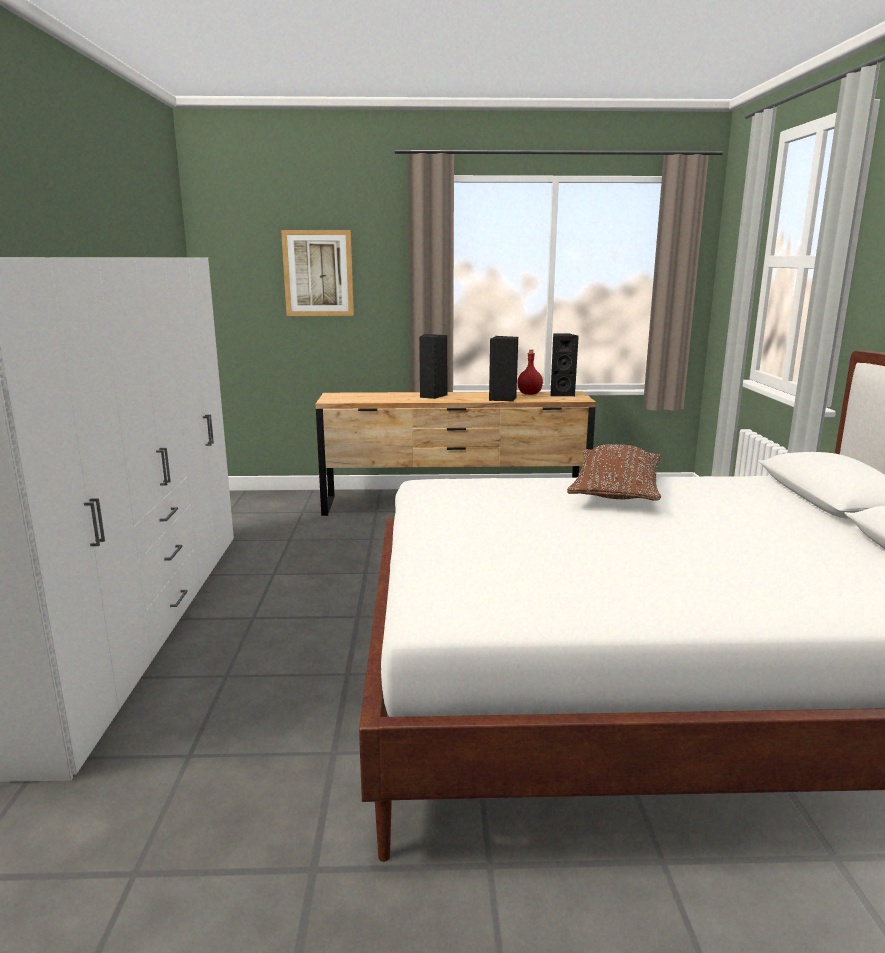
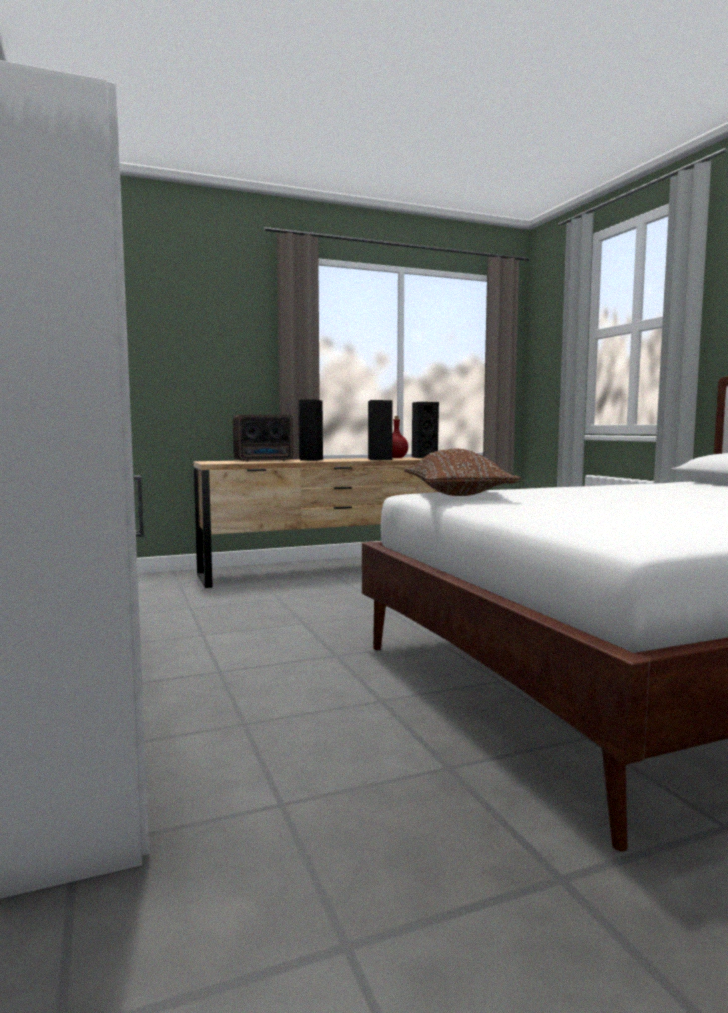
camera: 20 degrees left, 10 degrees down
(318, 273) = (183, 342): picture -> none
(385, 396) = (265, 460): none -> radio
(616, 491) = (594, 489): brown pillow -> brown pillow (455, 494)

